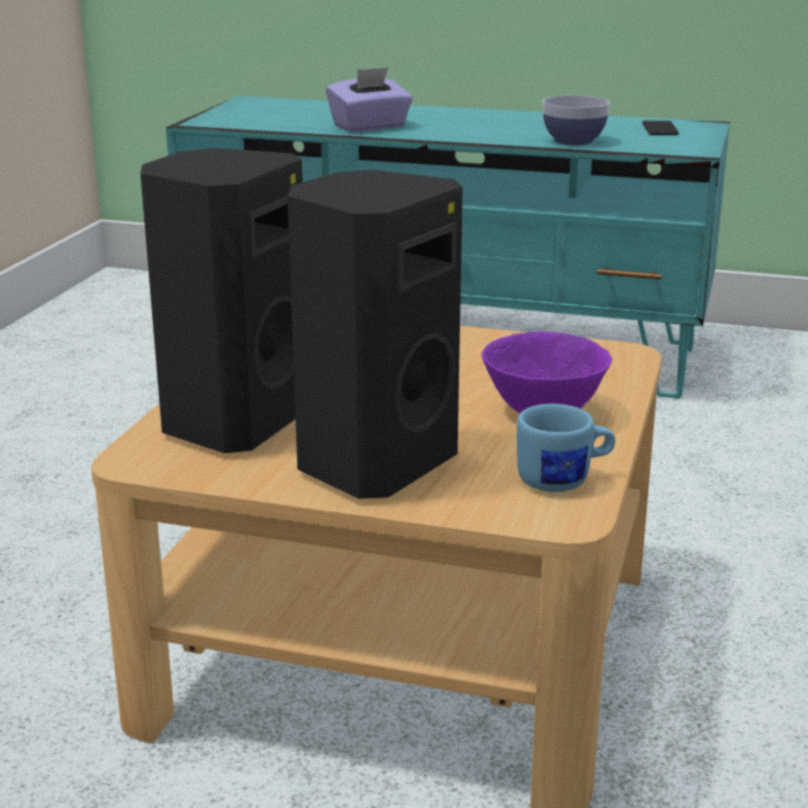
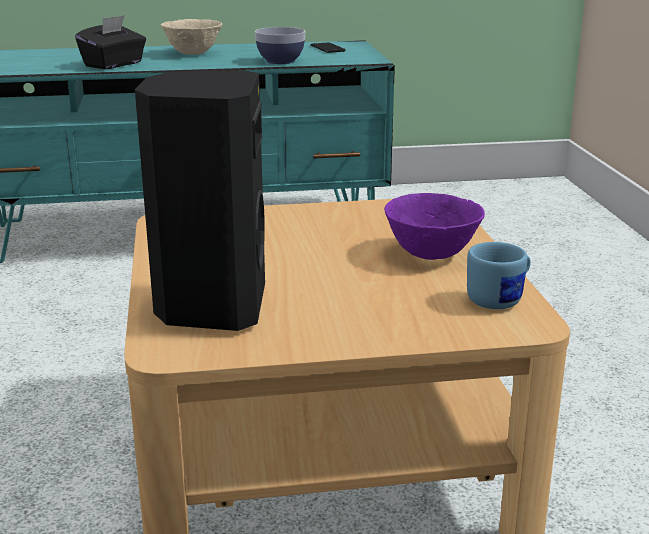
camera: 25 degrees left, 0 degrees up
(370, 127) = (114, 64): purple tissue box -> black tissue box
(372, 464) = (355, 315): black speaker -> none
(480, 121) = (193, 54): none -> beige bowl

